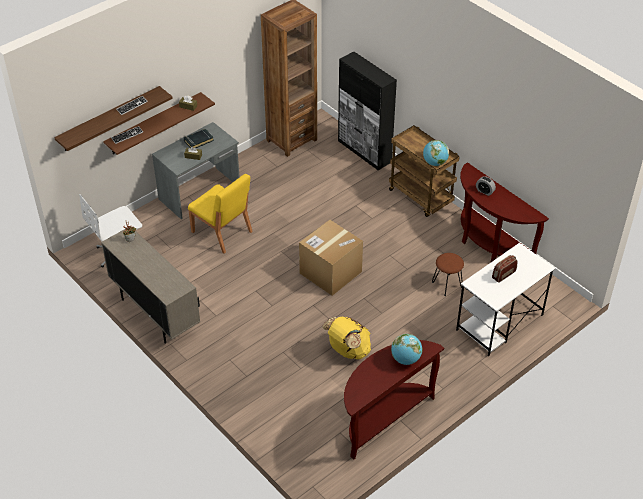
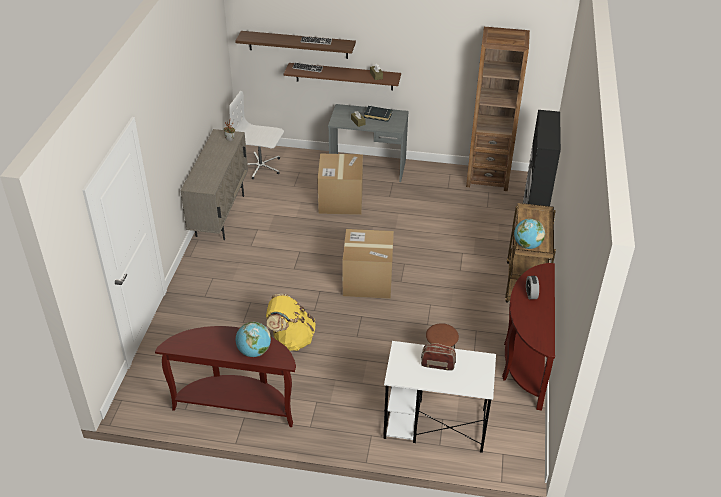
camera: 50 degrees right, 5 degrees down
(222, 232) = (340, 201): yellow chair -> cardboard box

